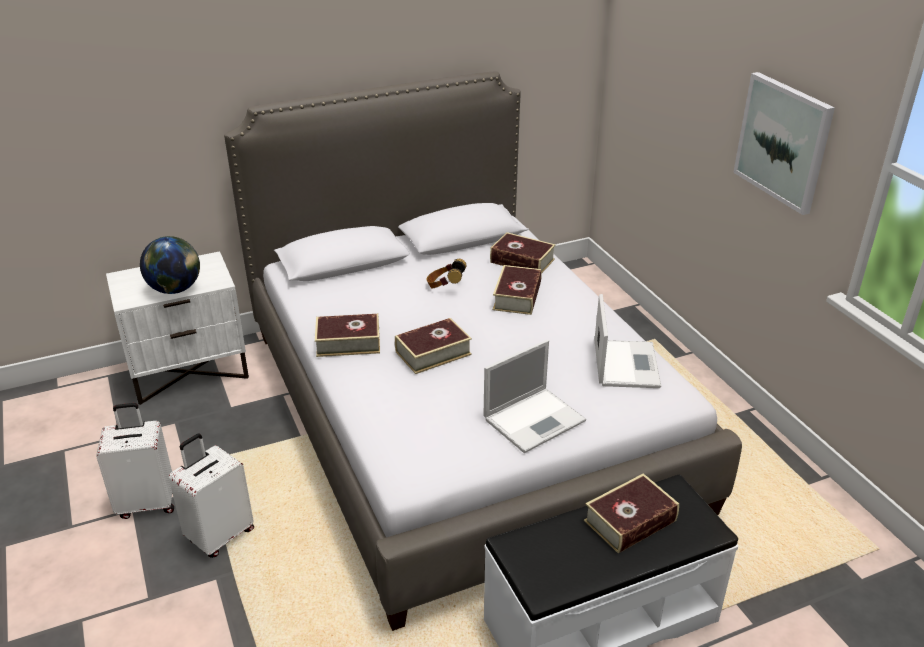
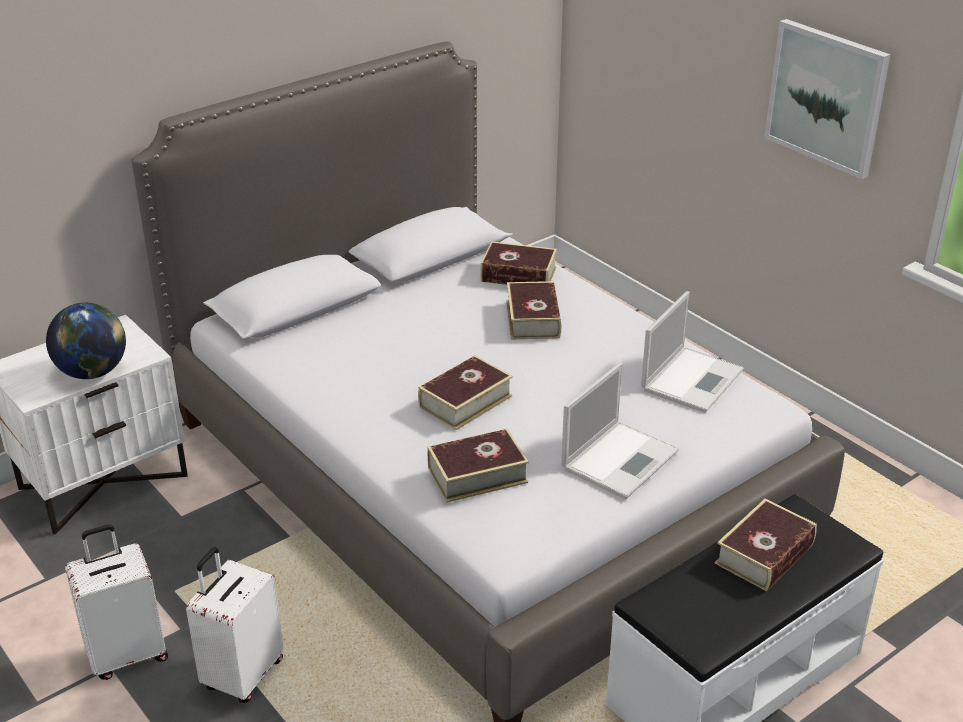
camera: 15 degrees left, 0 degrees up
(348, 342) = (354, 405): book -> book (477, 475)
(445, 286) = (440, 319): headphones -> none
(625, 363) = (692, 379): laptop -> laptop turned 45 degrees clockwise

